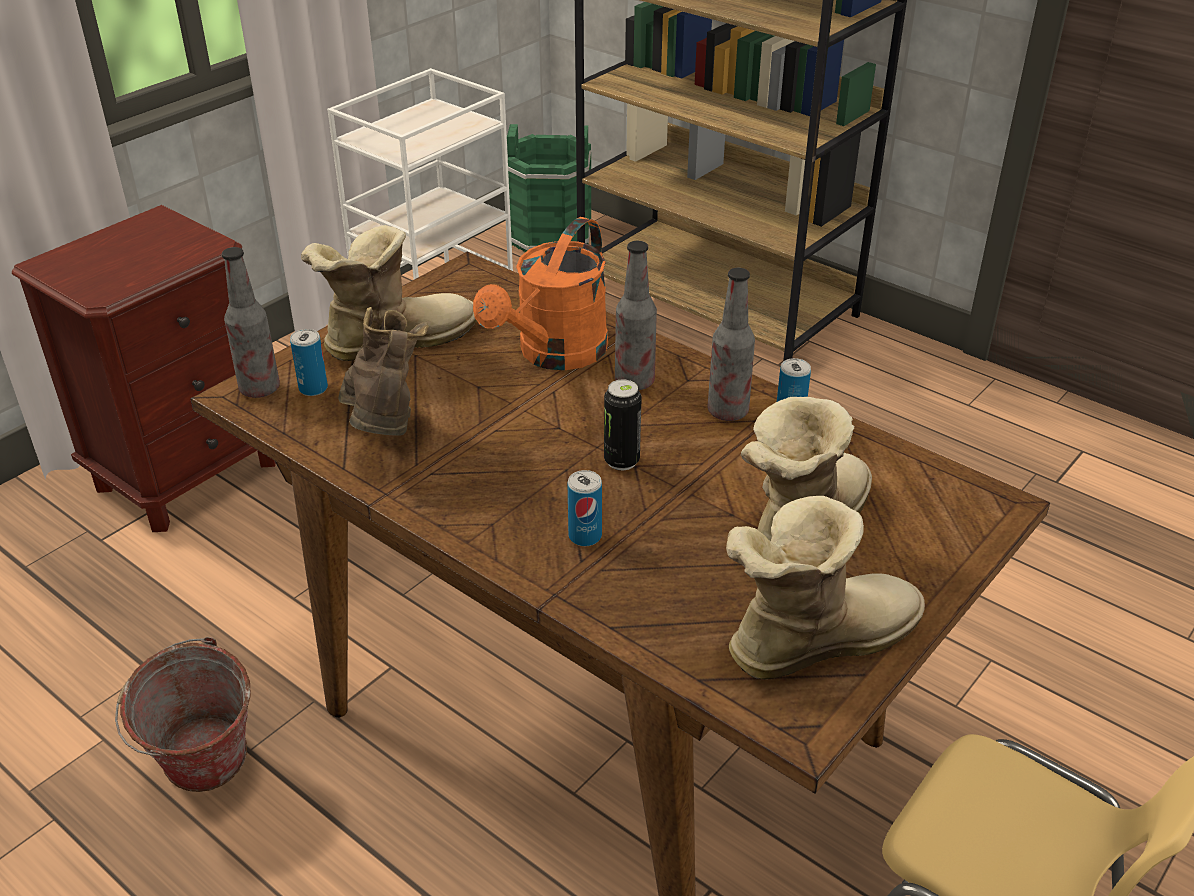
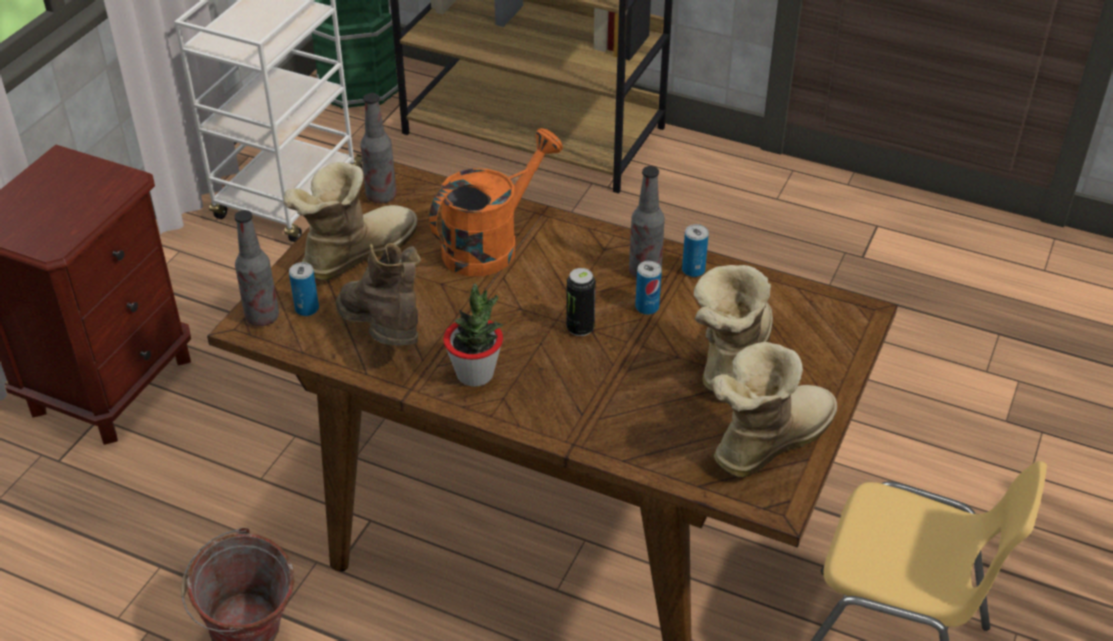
camera: 15 degrees left, 5 degrees up
(471, 490) = (475, 374): none -> potted plant
(554, 355) = (490, 244): orange watering can -> orange watering can turned 150 degrees counterclockwise
(585, 536) = (577, 394): can -> can (647, 307)
(634, 382) = (563, 258): bottle -> bottle (381, 196)

